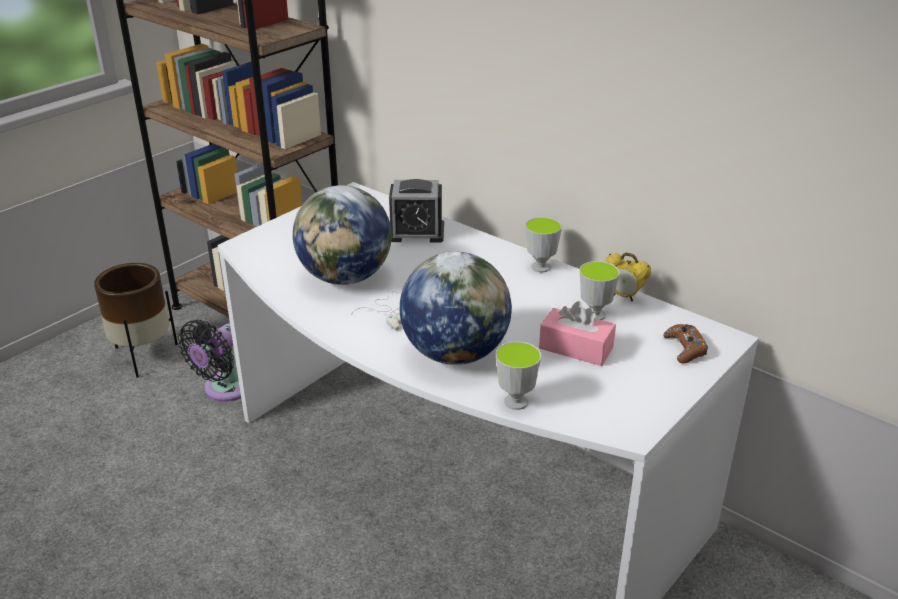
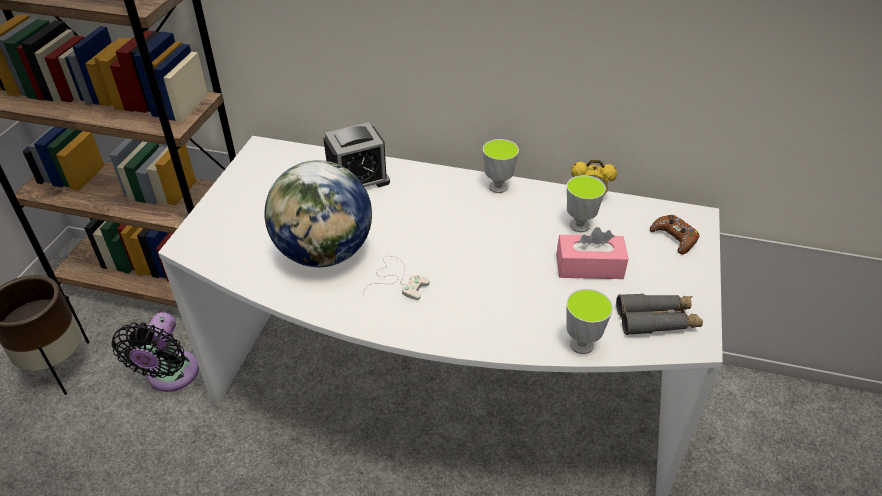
camera: 25 degrees left, 10 degrees up
(455, 353) = (491, 309): globe -> none
(606, 405) = (657, 320): none -> grey binoculars

